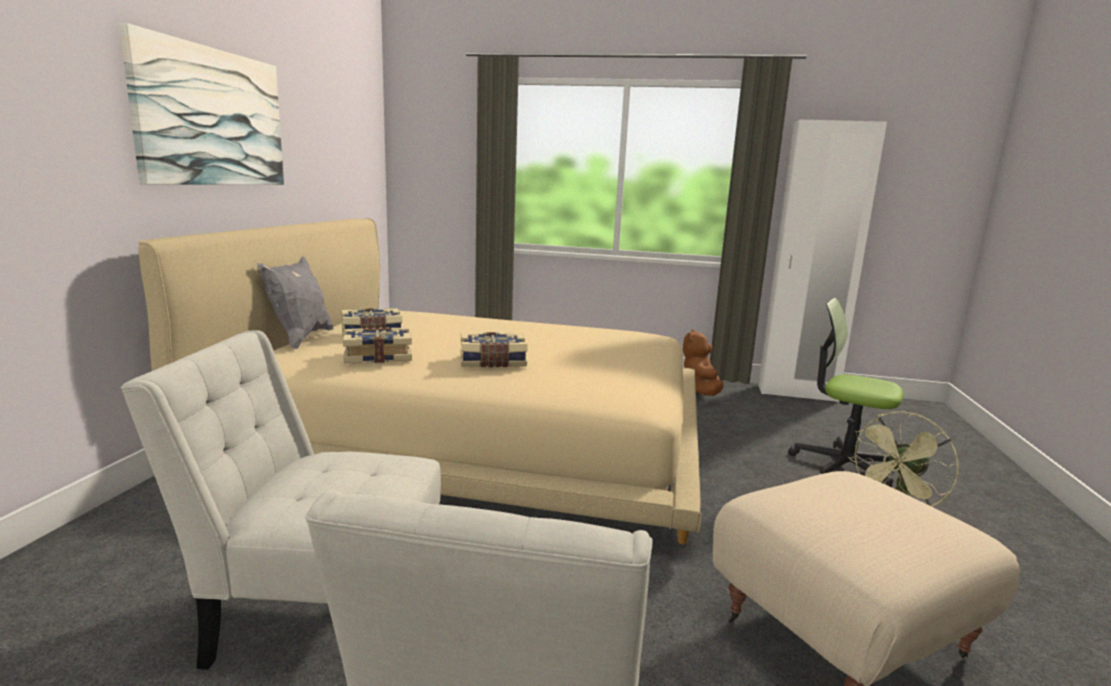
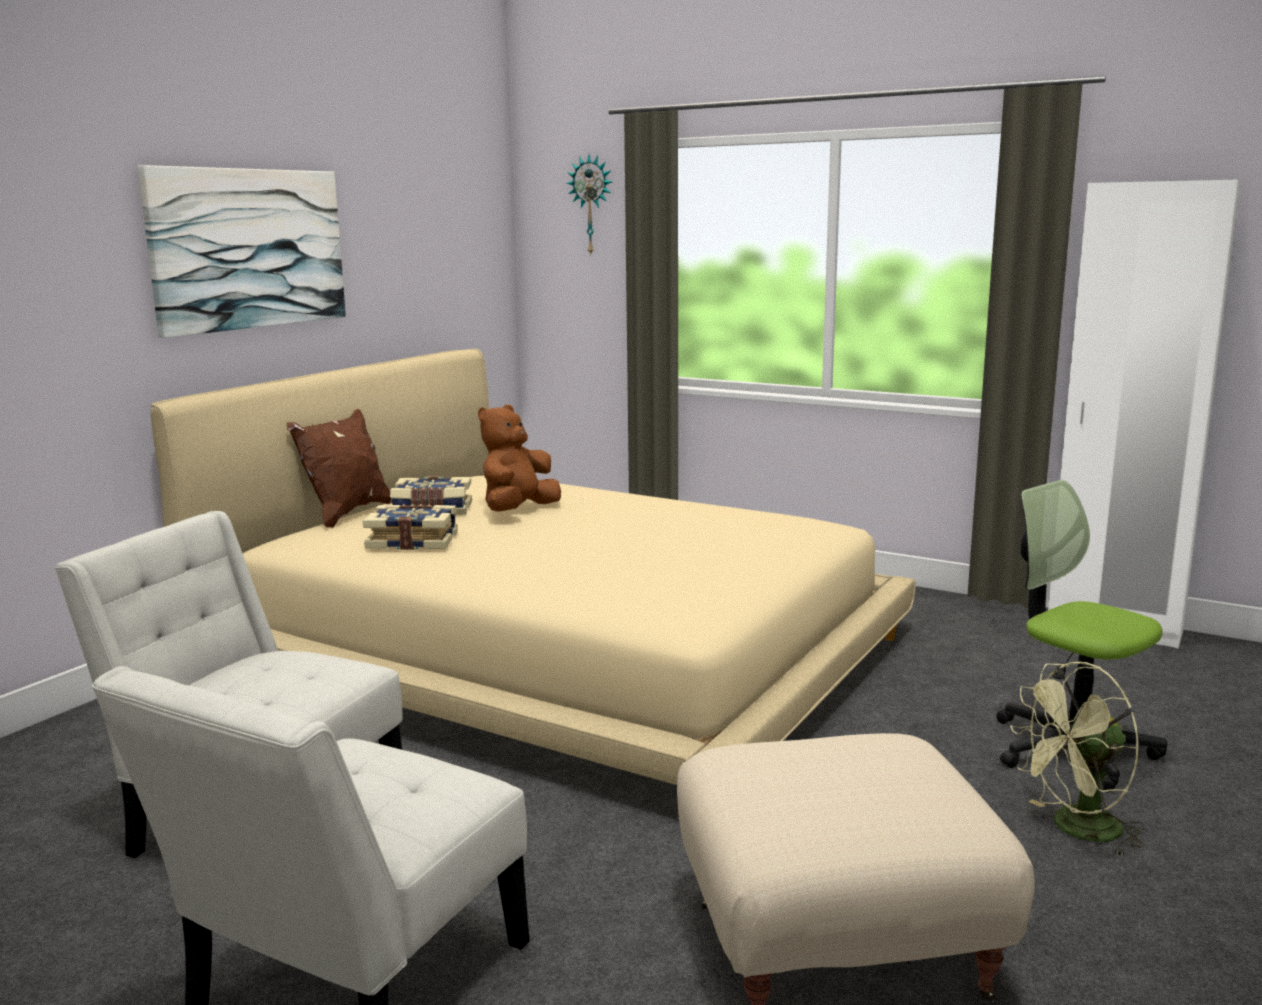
camera: 20 degrees right, 0 degrees up
(300, 339) = (347, 514): grey pillow -> brown pillow
(447, 121) = (592, 205): none -> wall clock
(493, 362) = (544, 556): book -> none
(700, 393) = (940, 618): brown plush toy -> brown plush toy (518, 511)

